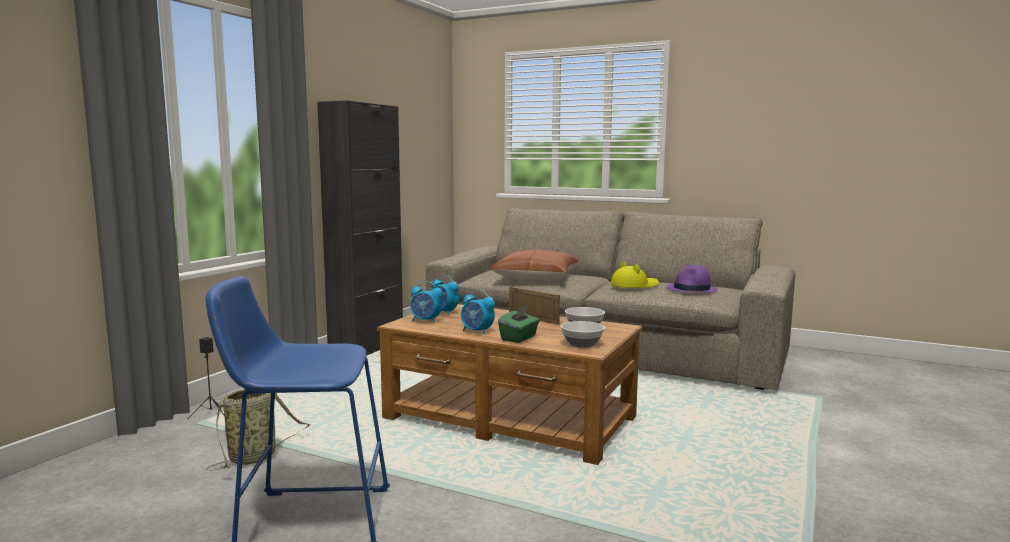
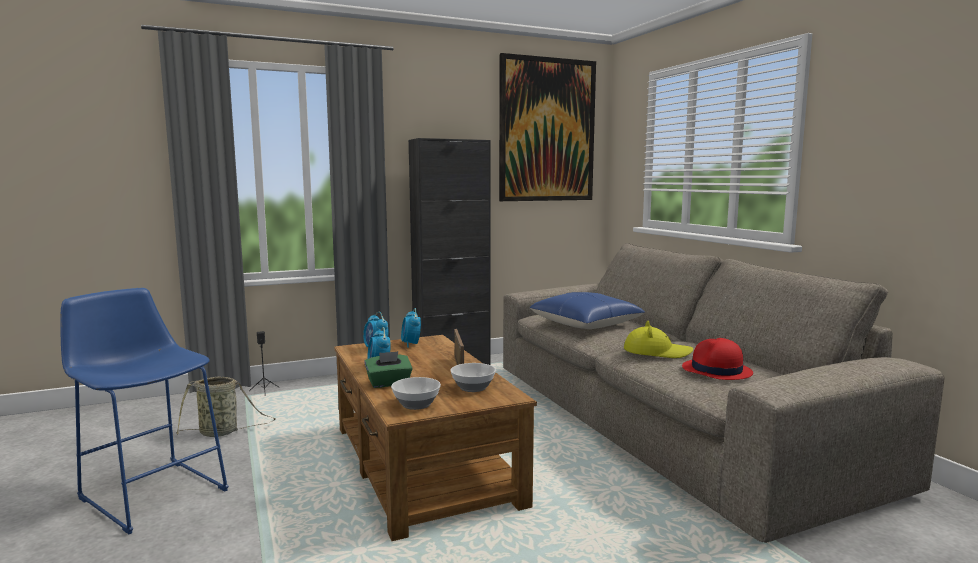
camera: 40 degrees right, 0 degrees up
(415, 99) = (547, 130): none -> picture
(536, 277) = (585, 324): brown pillow -> blue pillow
(692, 289) = (716, 371): purple hat -> red hat

